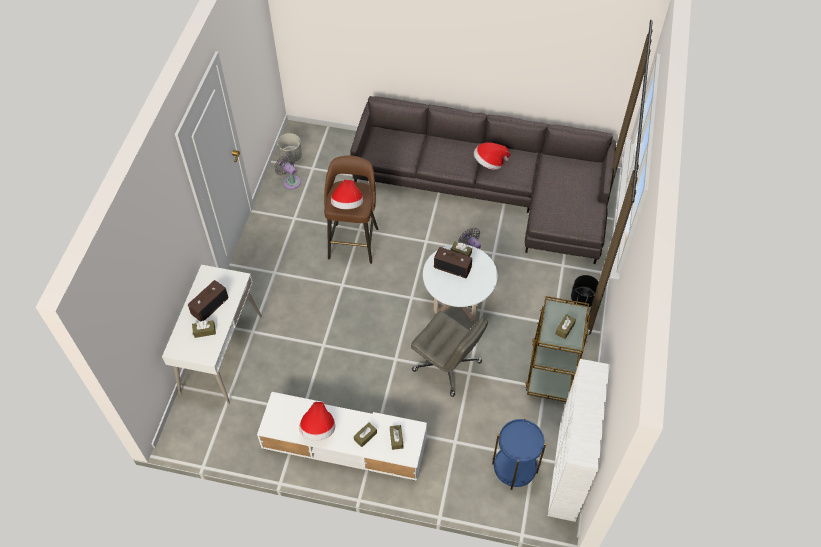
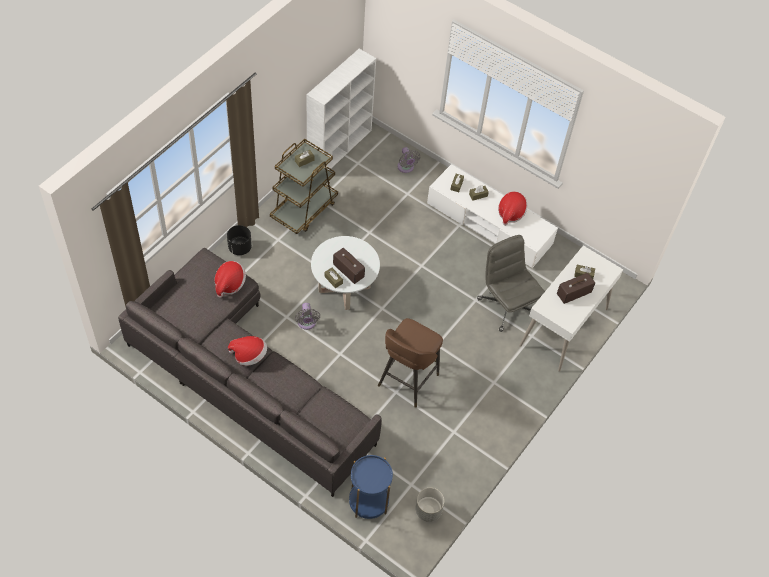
camera: 160 degrees left, 0 degrees up
(290, 181) = (441, 478): grey fan -> grey fan (406, 168)
(347, 204) = (419, 332): hat -> hat (229, 284)
(447, 366) = (383, 243): grey office chair -> grey office chair (506, 306)
(514, 468) = (375, 162): blue side table -> blue side table (368, 501)

